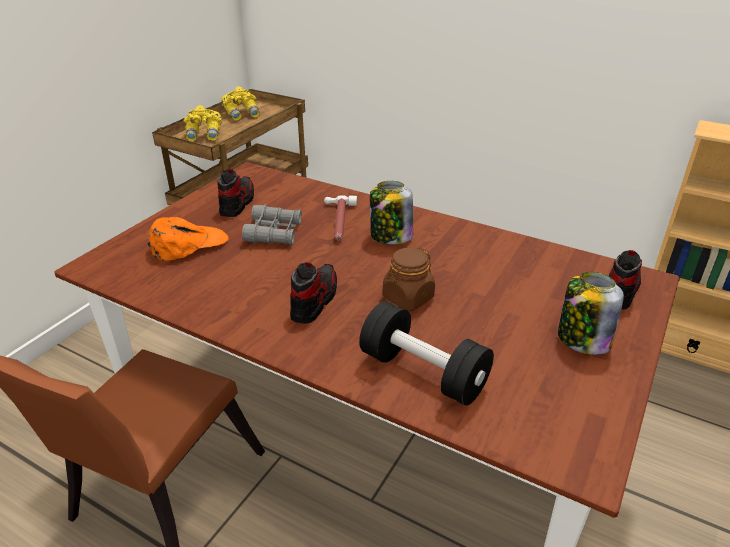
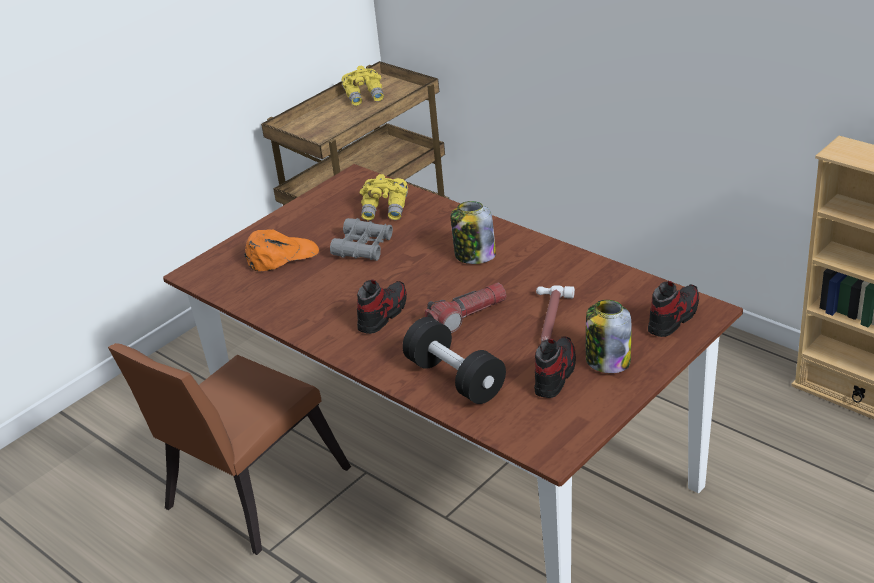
camera: 15 degrees right, 0 degrees up
(205, 135) = (318, 125): yellow binoculars -> yellow binoculars (385, 210)
(237, 203) = (335, 213): shoe -> shoe (555, 374)
(339, 222) = (429, 238): hammer -> hammer (549, 319)
(408, 298) = (467, 316): brown jar -> flashlight

